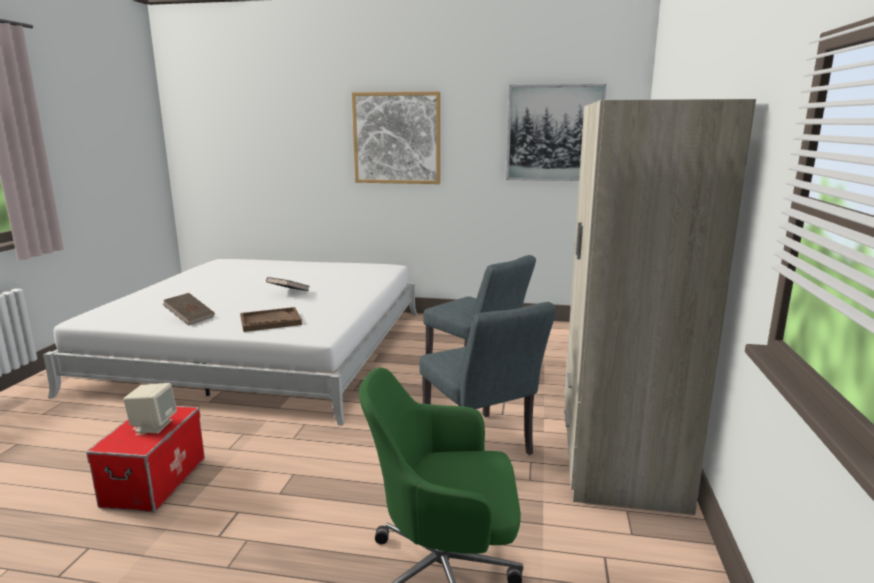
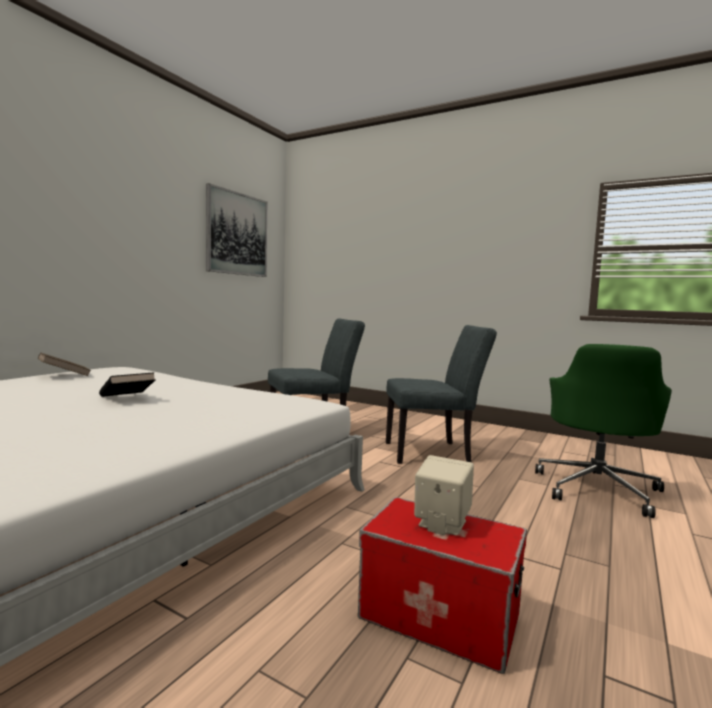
camera: 70 degrees left, 10 degrees down
(190, 318) = (132, 443): brown book -> brown book (64, 375)
(270, 321) = (236, 412): brown tray -> none
(396, 138) = (99, 212): picture -> none
(617, 451) = (456, 427): beige wardrobe -> none

